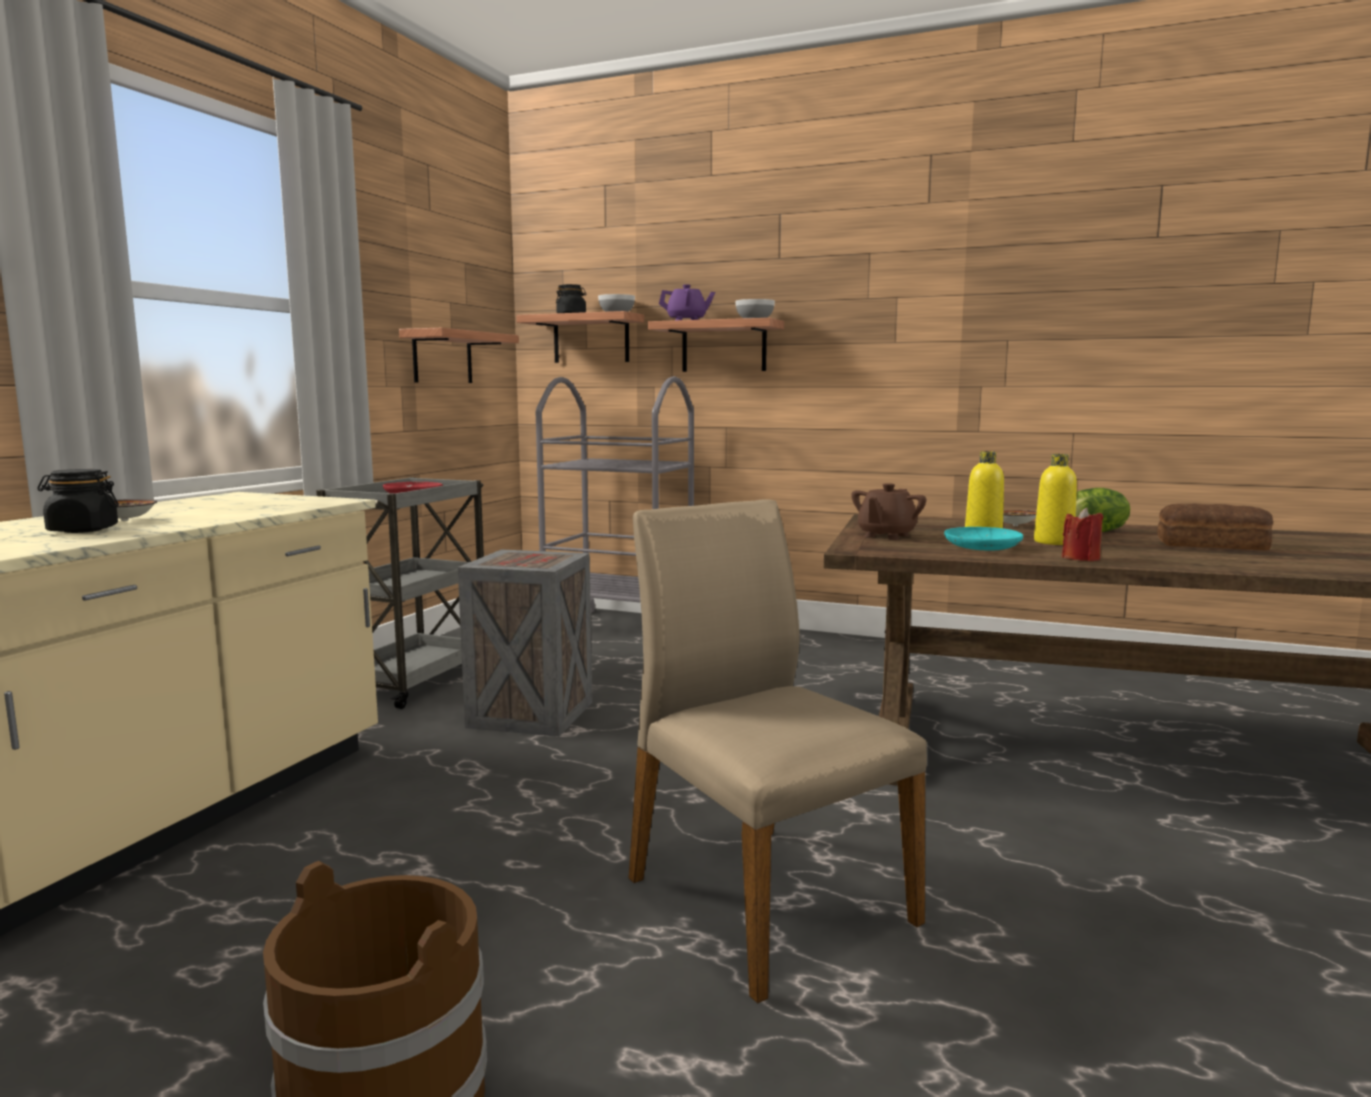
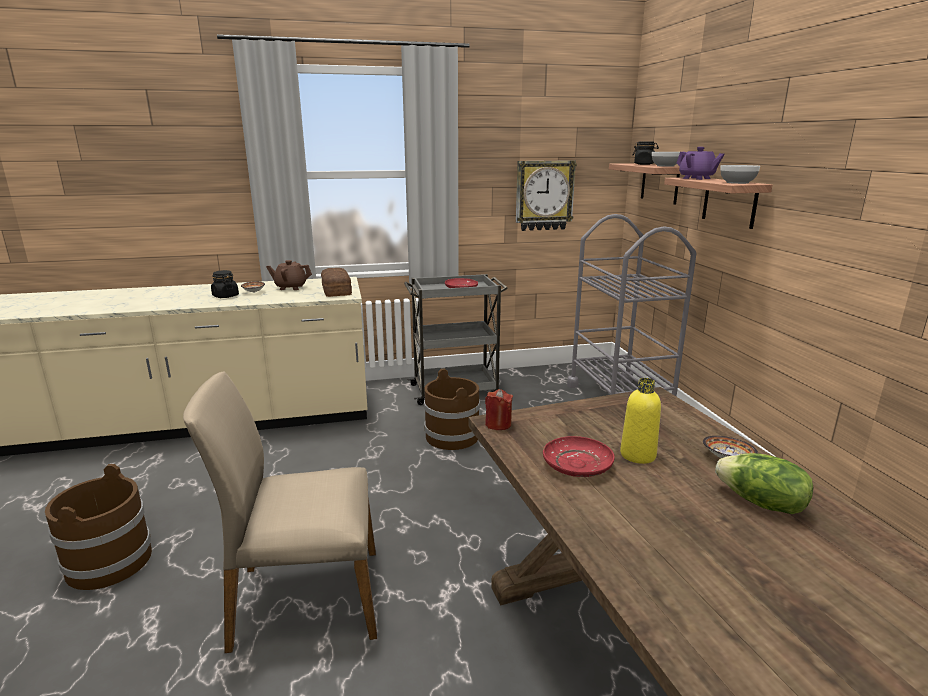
camera: 55 degrees right, 10 degrees up
(442, 357) = (544, 195): shelf -> wall clock
(528, 715) = (451, 436): crate -> brown bucket
(764, 899) = (305, 598): beige chair -> beige chair turned 120 degrees counterclockwise
(886, 536) = (572, 419): brown teapot -> brown teapot (291, 287)
(982, 548) = (577, 465): turquoise plate -> red plate
(1053, 542) = (663, 492): yellow bottle -> none
(1081, 558) = (590, 519): red candle -> red candle (498, 424)
(1213, 545) = (814, 595): bread -> bread (336, 291)

